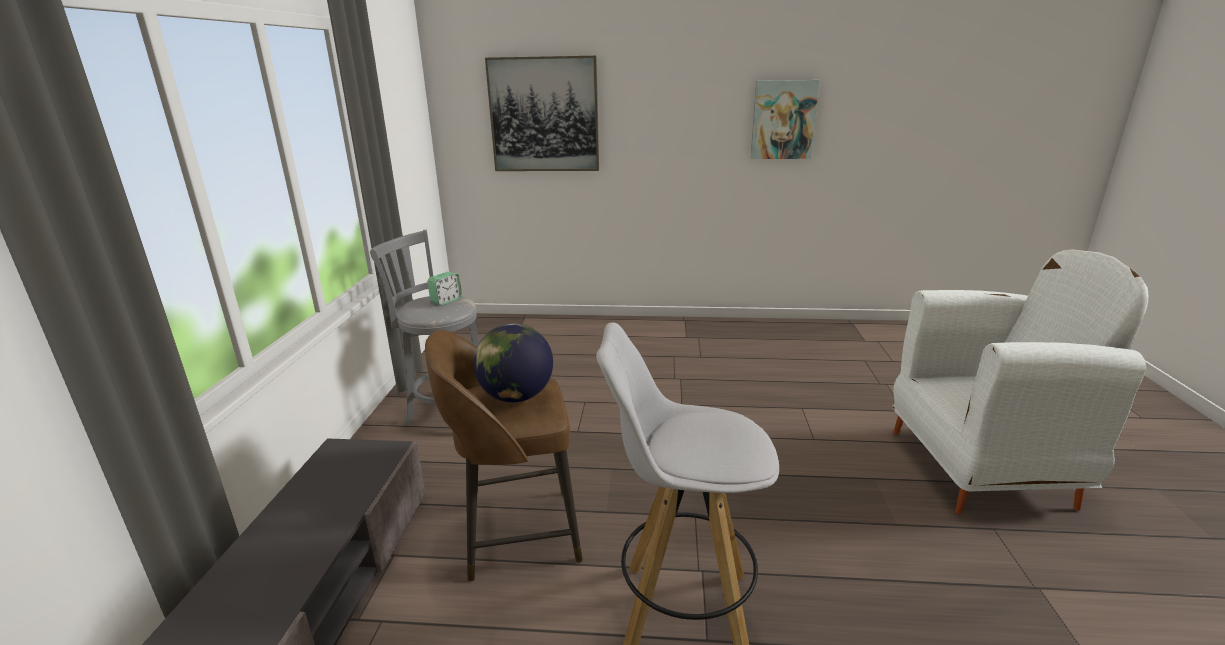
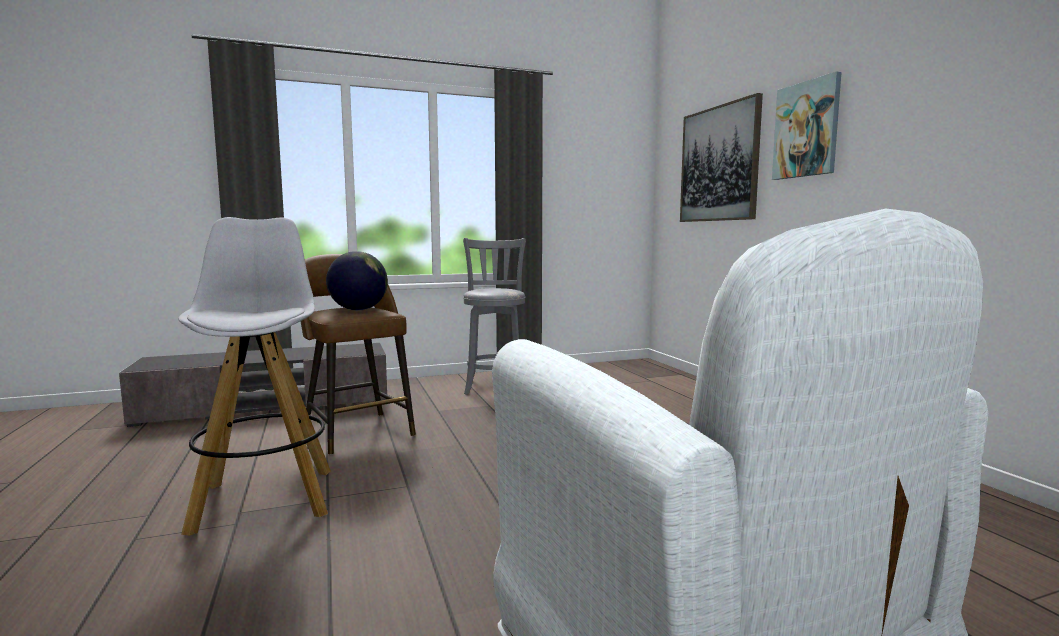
camera: 65 degrees right, 15 degrees down
(446, 301) = (502, 289): alarm clock -> none
(783, 120) = (980, 129): picture -> picture (806, 129)

